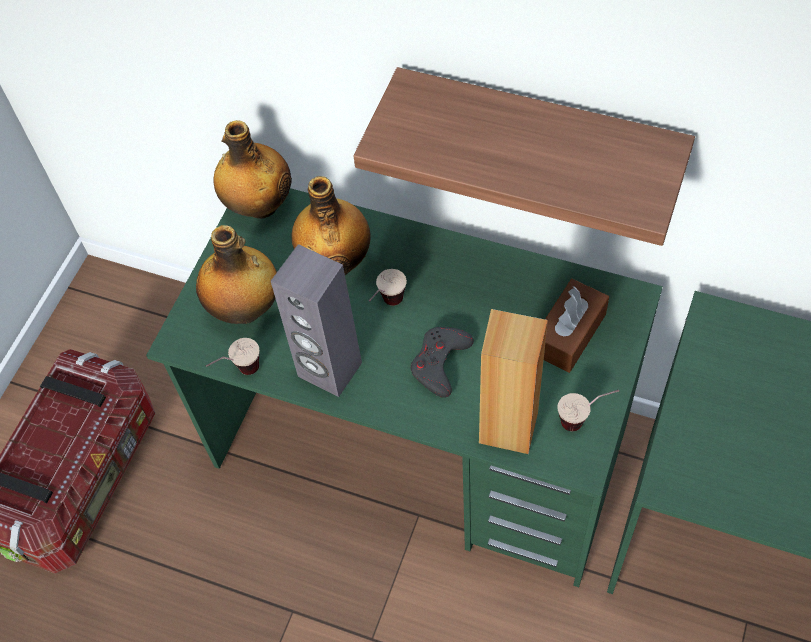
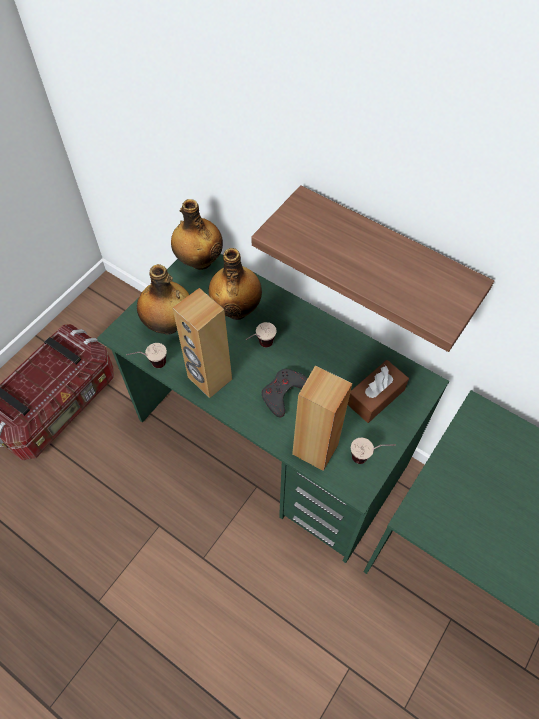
camera: 10 degrees right, 0 degrees up
(329, 370) = (209, 379): grey speaker -> brown speaker

